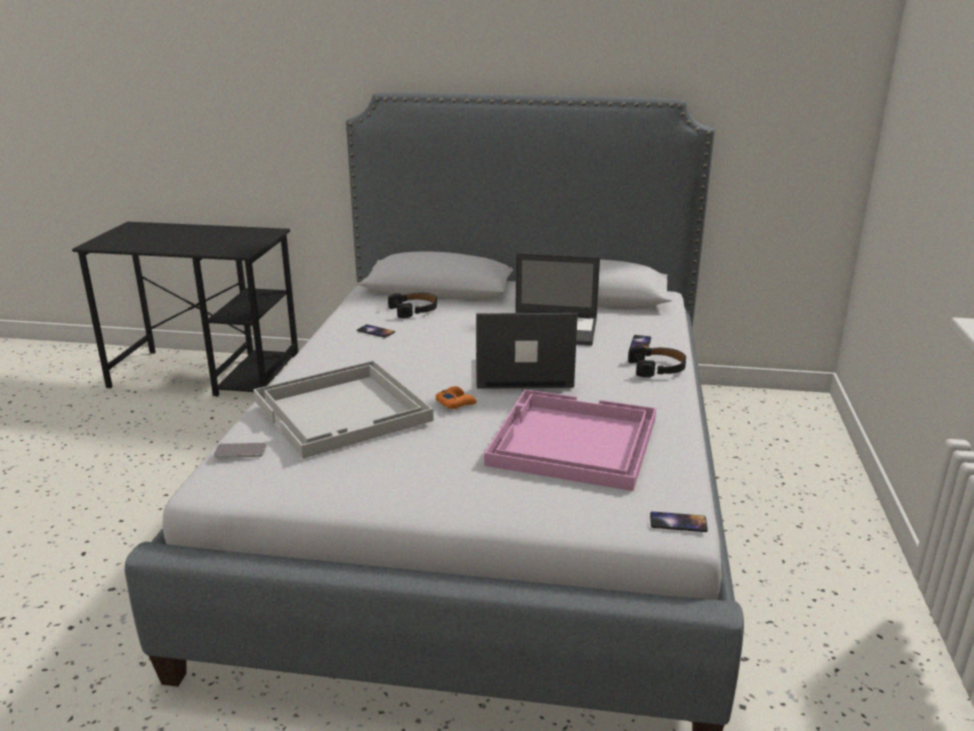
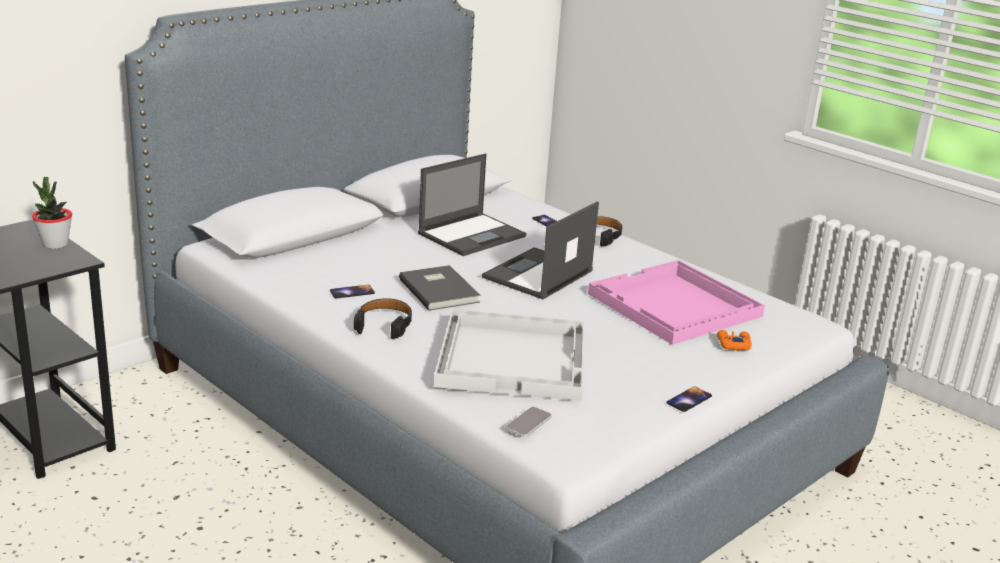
camera: 55 degrees left, 0 degrees up
(257, 242) = (55, 244): none -> potted plant
(414, 310) = (330, 261): black headphones -> black headphones (384, 324)
(427, 352) = (440, 290): none -> grey book
(456, 402) = (557, 315): orange game controller -> orange game controller (733, 344)
(678, 522) = (812, 321): phone -> phone (689, 399)

